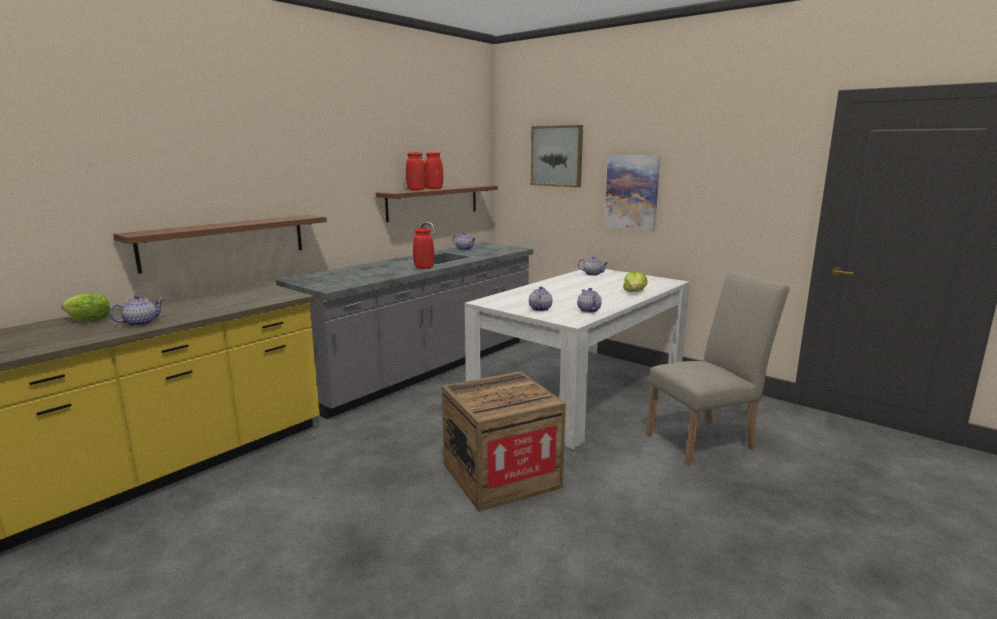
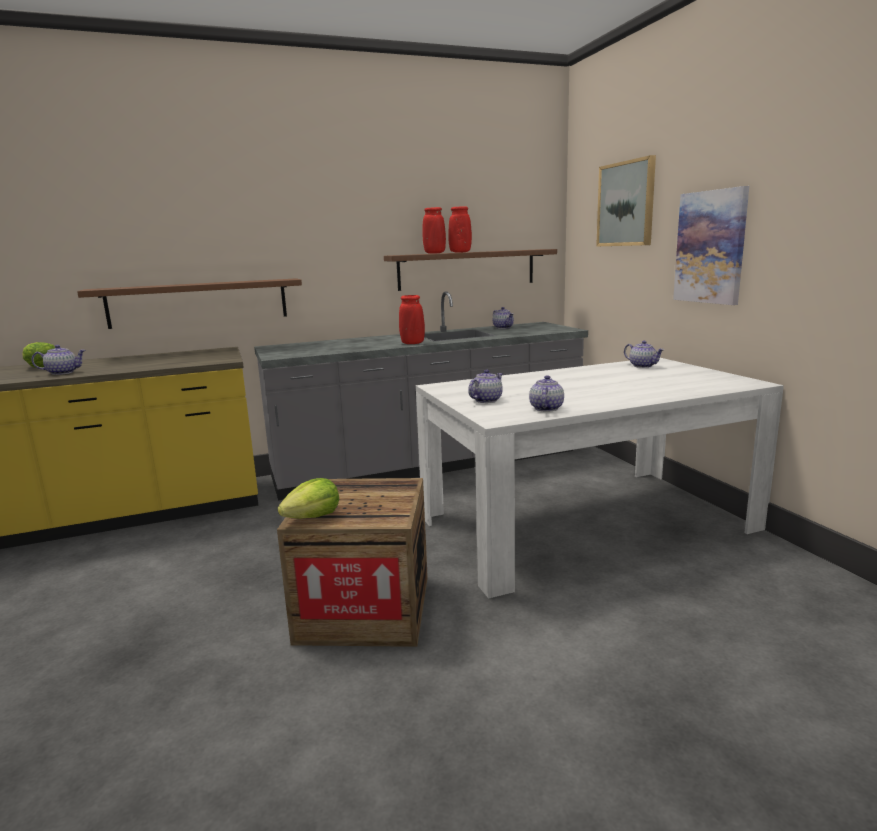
camera: 30 degrees right, 0 degrees up
(634, 292) = (660, 392): lettuce -> lettuce (313, 517)
(706, 440) = (703, 639): beige chair -> none

